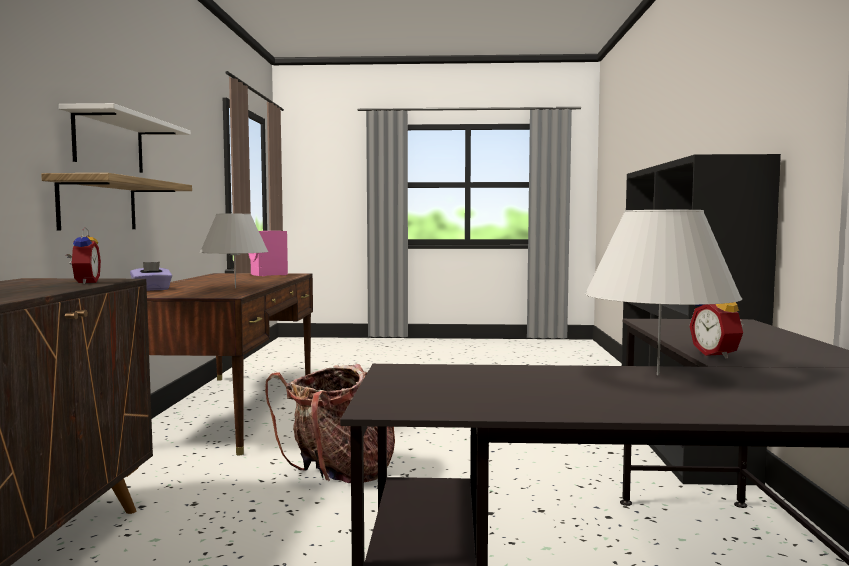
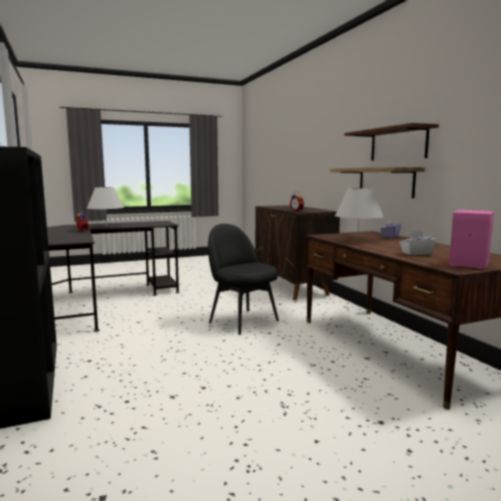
camera: 155 degrees right, 5 degrees up
(109, 143) = (398, 144): white shelf -> brown shelf
(257, 279) = (416, 253): none -> white tissue box
(339, 474) = (242, 321): backpack -> black chair

